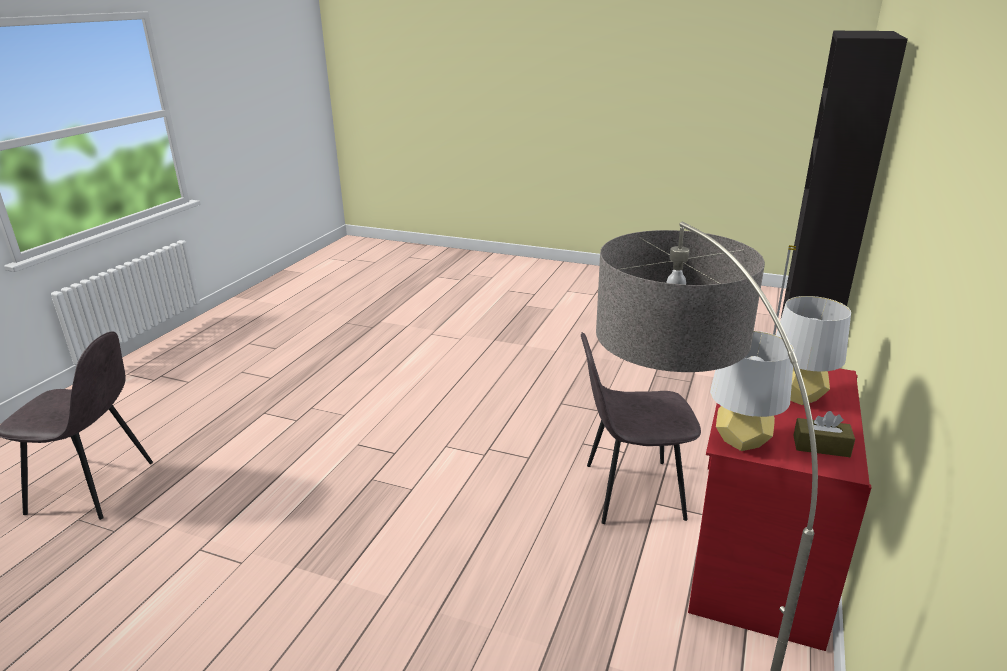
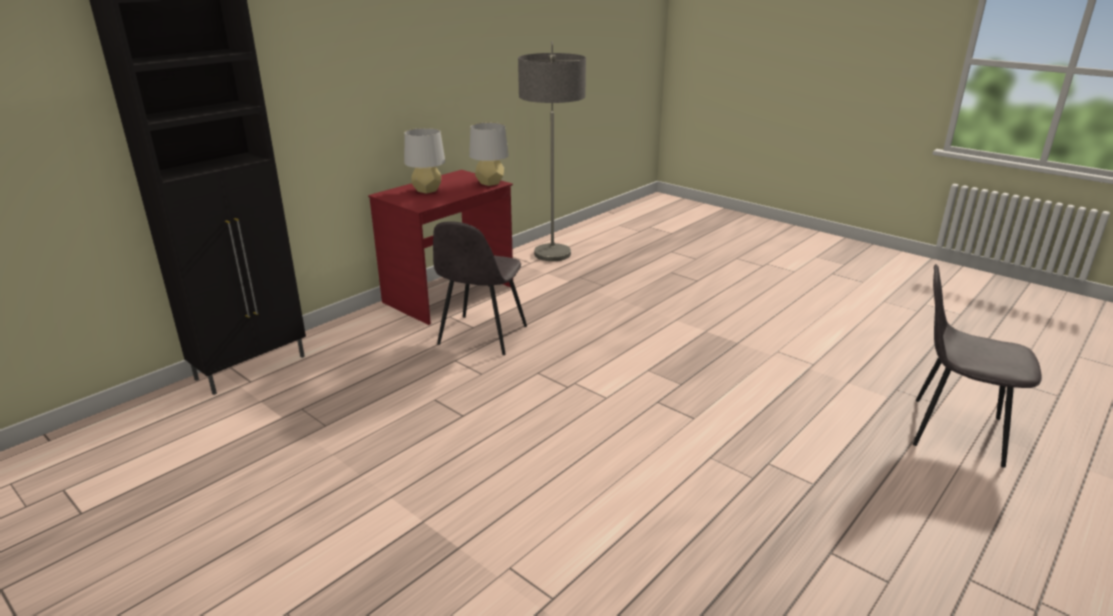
camera: 160 degrees left, 0 degrees up
(630, 491) = (481, 336): grey chair -> grey chair turned 90 degrees clockwise
(821, 446) = (457, 178): brown tissue box -> none

